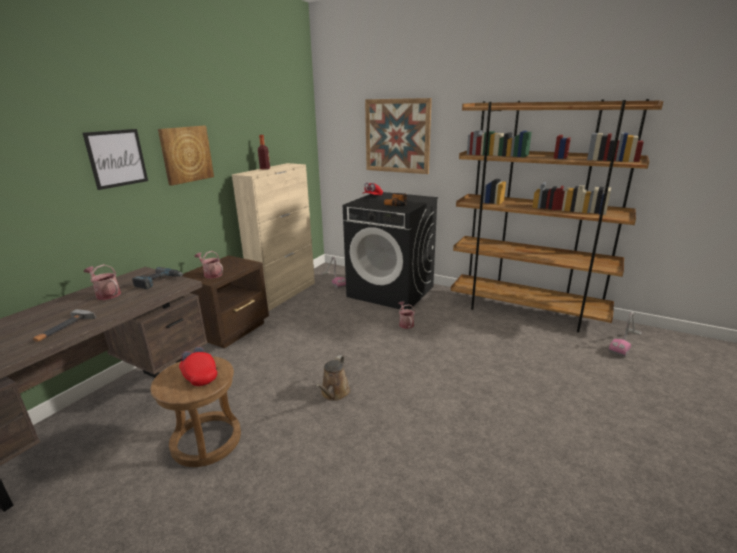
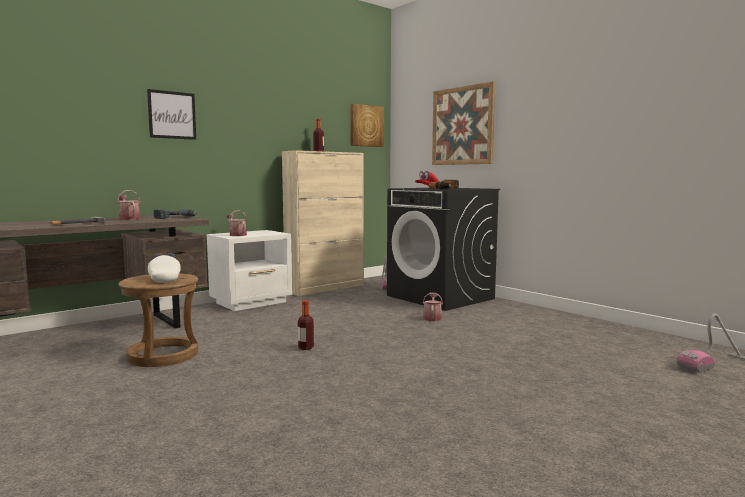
camera: 20 degrees right, 15 degrees down
(186, 154) = (237, 124): picture -> picture (366, 126)
(199, 375) = (164, 279): red cap -> white cap
(232, 330) = (252, 302): brown nightstand -> white nightstand
(334, 393) = (306, 348): brown watering can -> bottle
(526, 311) = (595, 326): brown bookcase -> none

